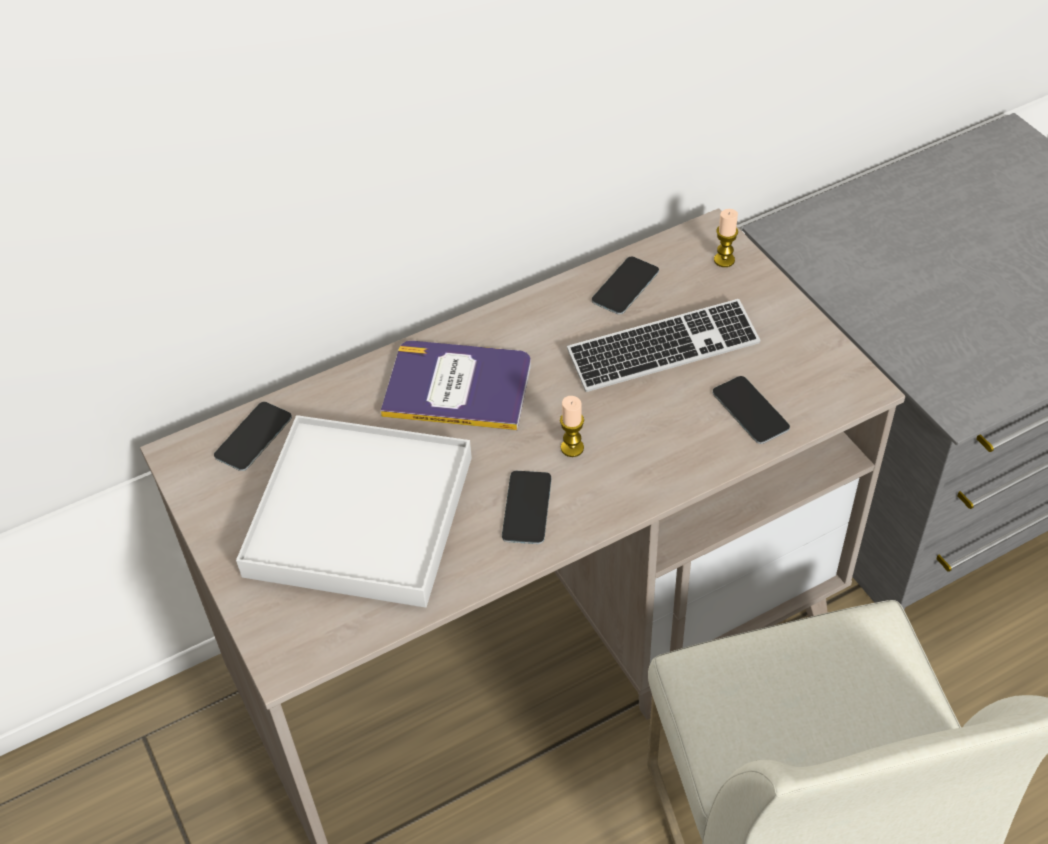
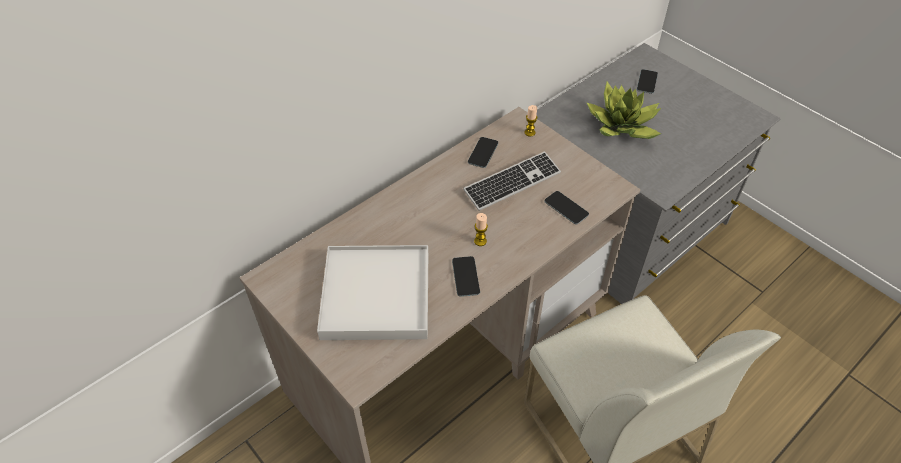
camera: 15 degrees left, 0 degrees up
(253, 437) = (303, 261): phone -> phone (647, 82)
(458, 386) = (409, 218): book -> none
(919, 270) = (622, 126): none -> potted plant

